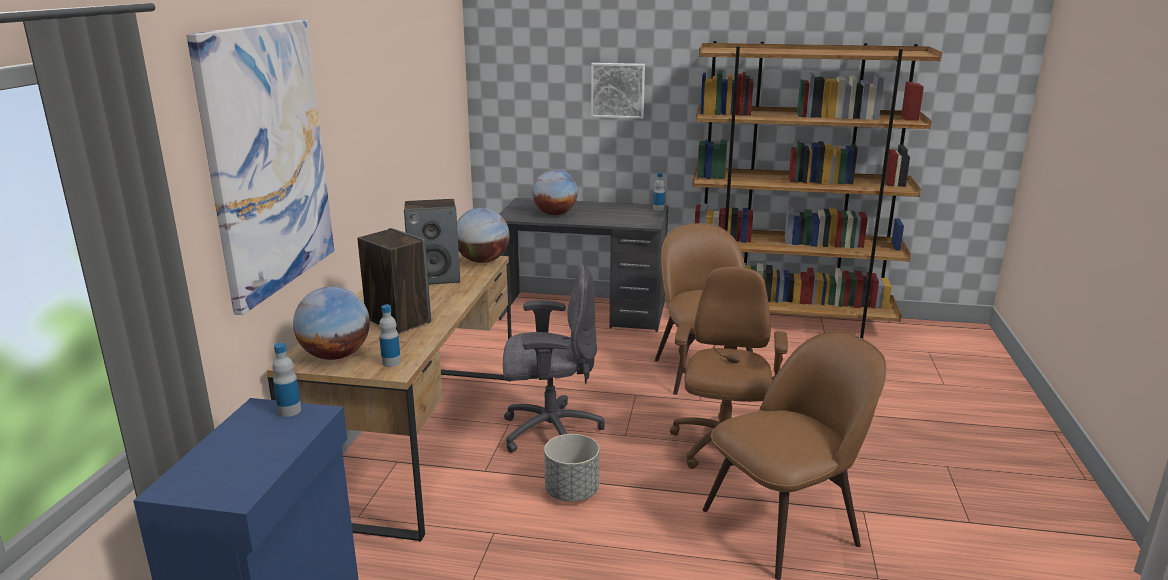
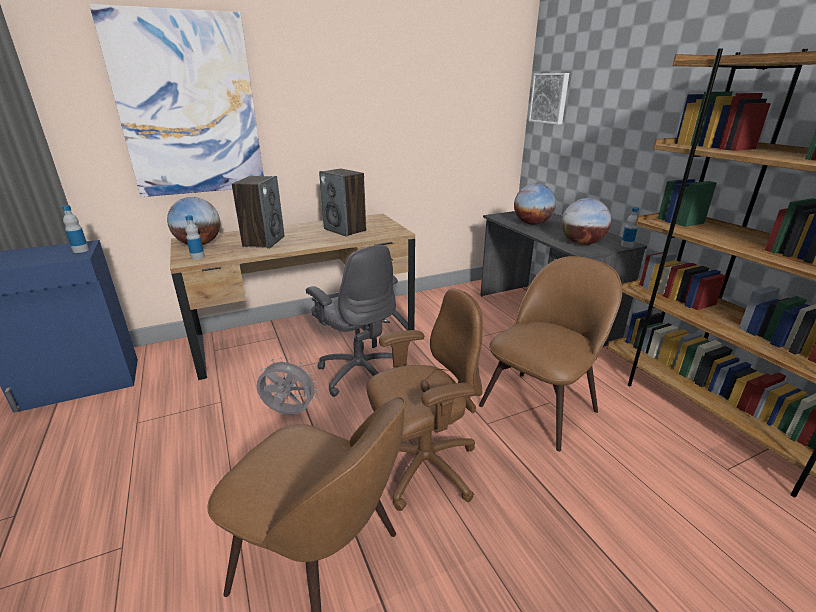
camera: 55 degrees right, 5 degrees up
(483, 261) = (393, 231): globe -> globe (582, 243)
(572, 492) = (289, 413): grey planter -> grey fan
(618, 90) = (629, 115): picture -> picture (550, 98)

